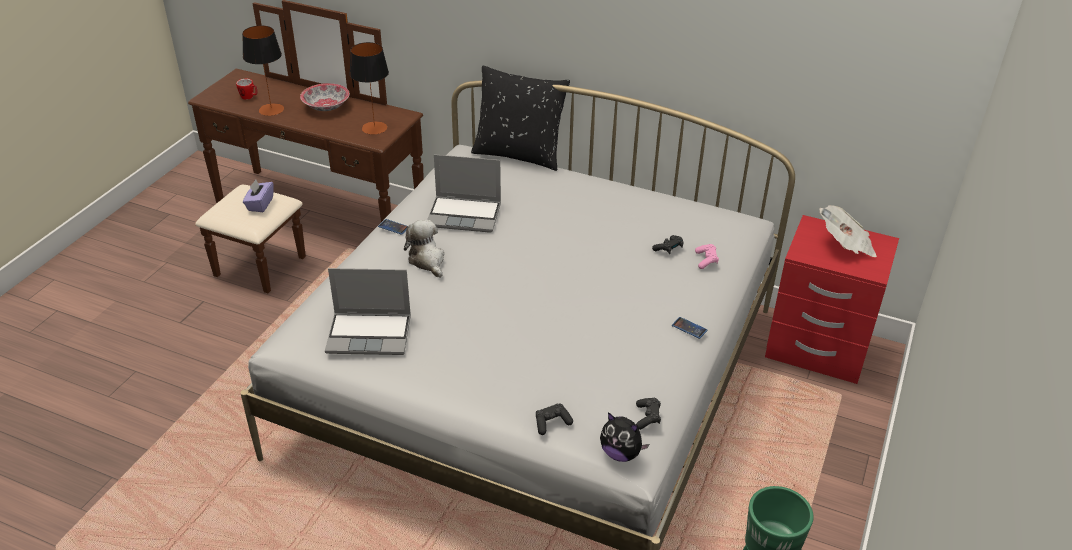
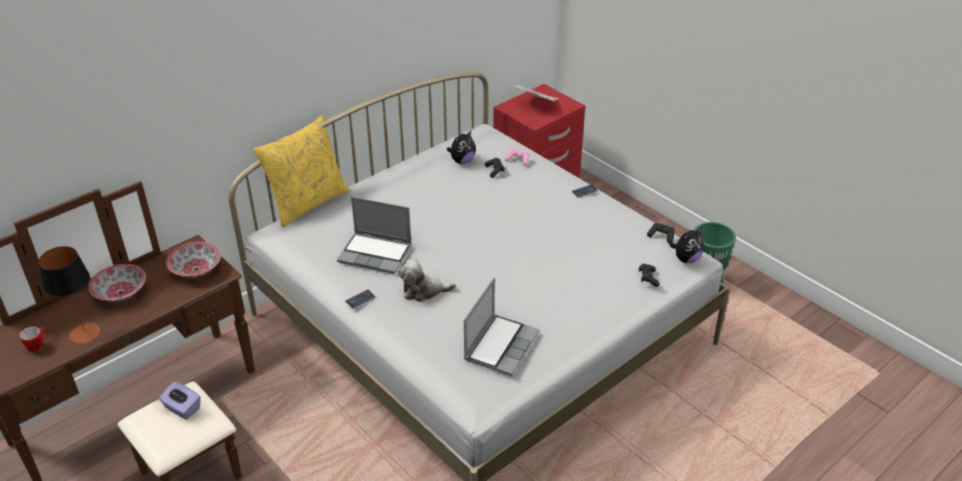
camera: 65 degrees left, 0 degrees up
(374, 128) = (196, 269): table lamp -> bowl
(465, 215) = (376, 254): laptop -> laptop turned 75 degrees clockwise
(519, 154) = (307, 203): black pillow -> yellow pillow
(667, 221) = (462, 161): none -> plush toy

